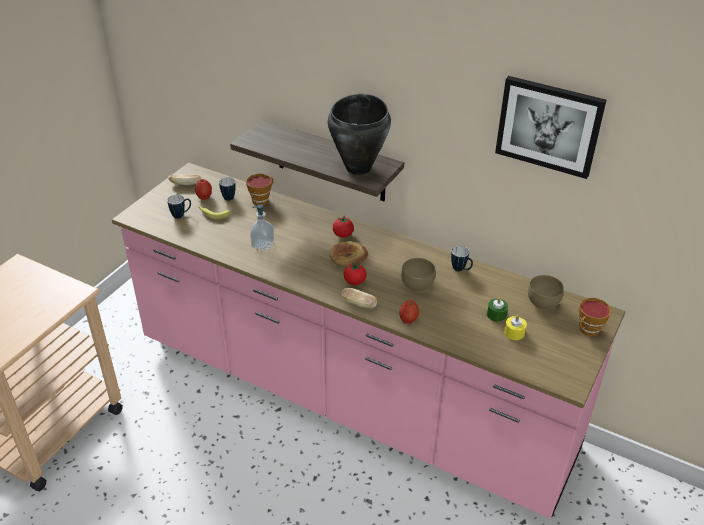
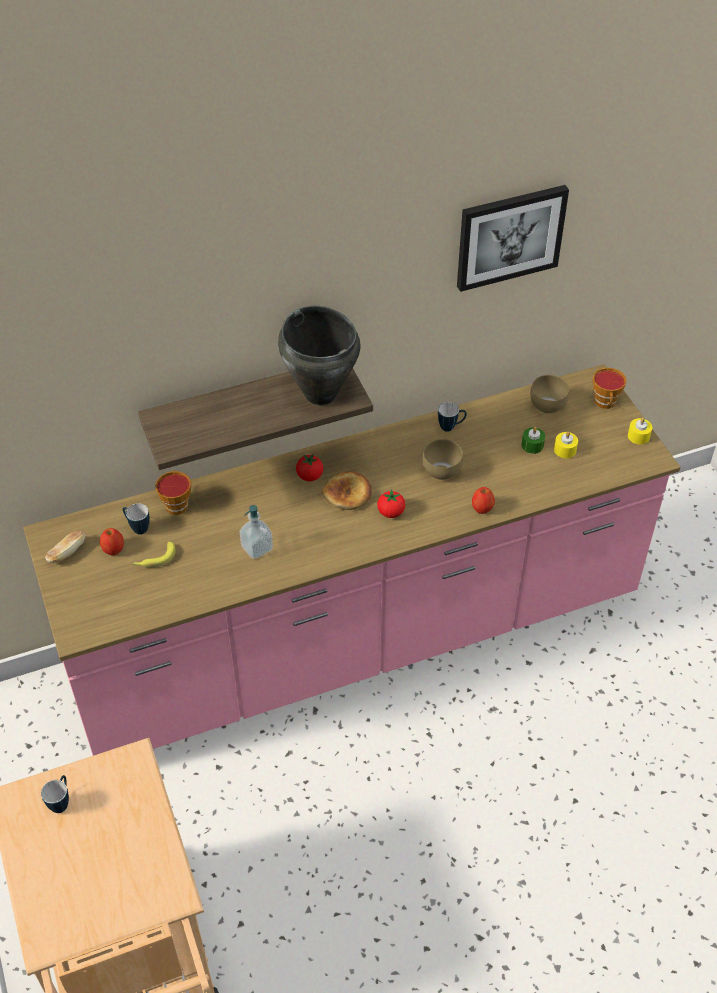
camera: 50 degrees left, 10 degrees up
(181, 215) = (126, 588): mug -> mug (61, 802)
(359, 304) = (425, 529): bread -> none
(581, 364) = (638, 436): none -> yellow candle

